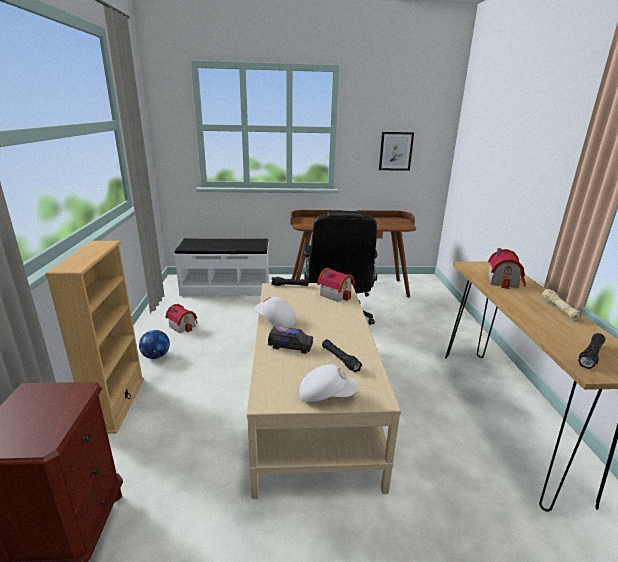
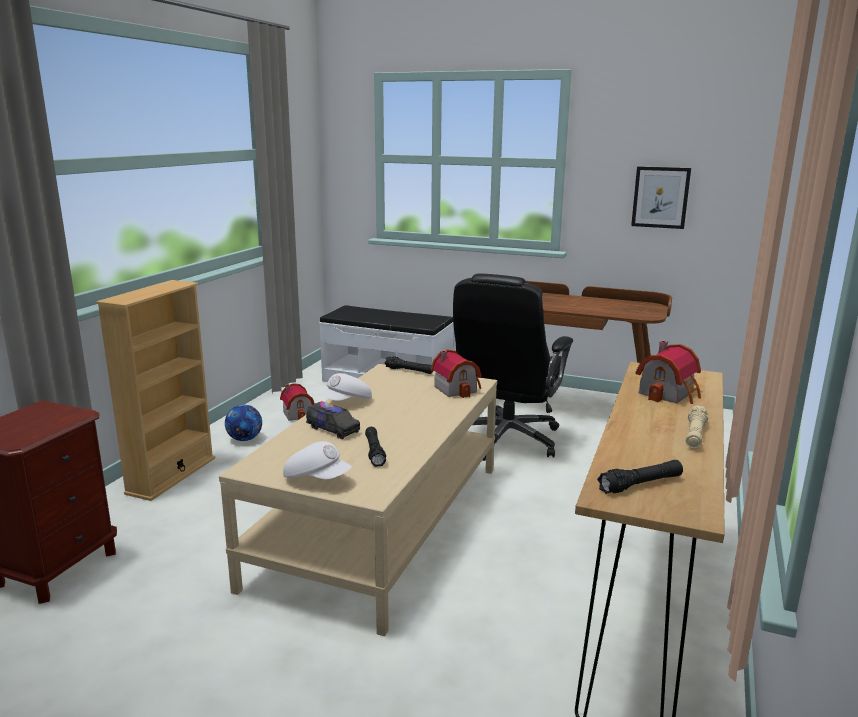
camera: 25 degrees right, 5 degrees down
(275, 320) = (346, 402): white cap -> white cap turned 105 degrees counterclockwise

